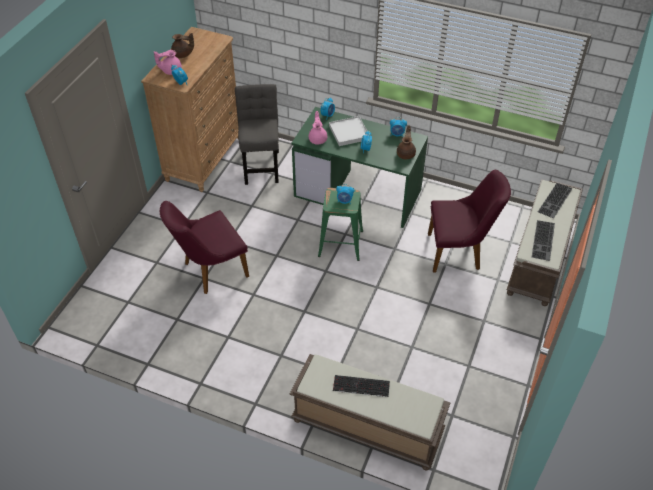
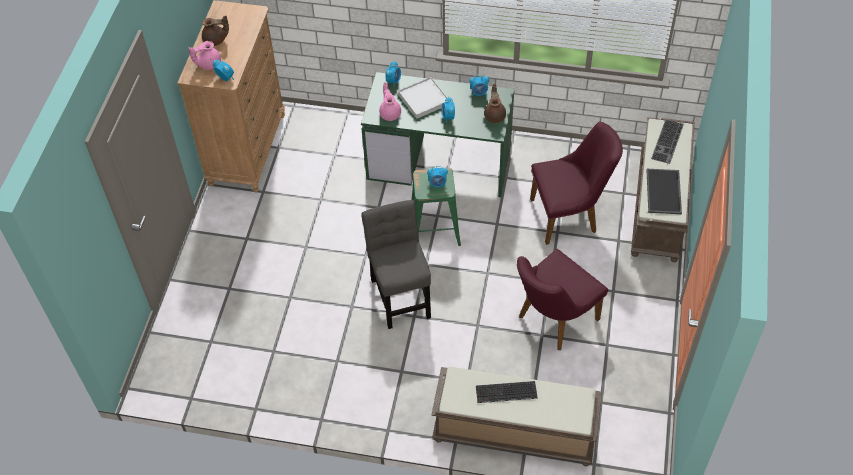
camera: 10 degrees left, 5 degrees up
(210, 271) = (294, 288): purple chair -> purple chair (552, 321)
(261, 165) = (317, 146): grey chair -> grey chair (400, 294)
(544, 240) = (664, 192): keyboard -> tray

